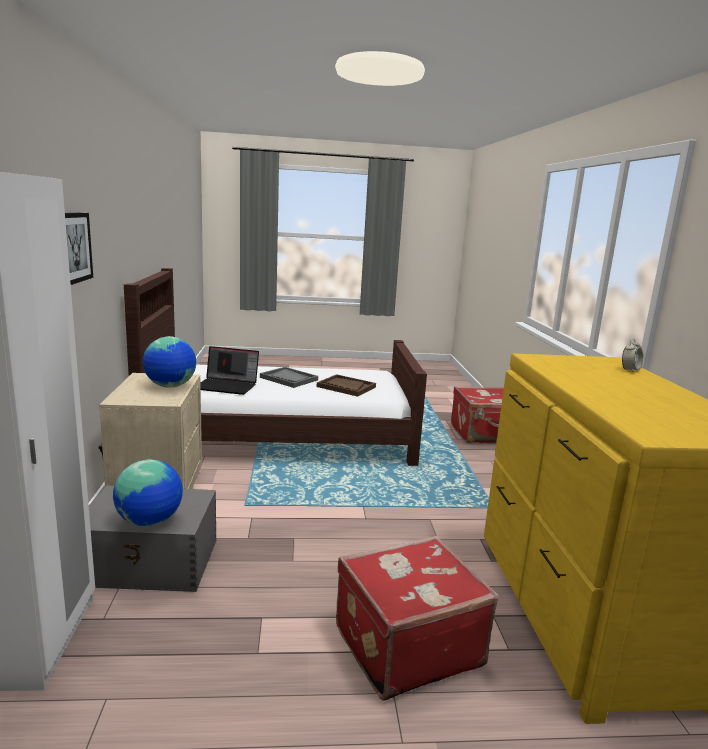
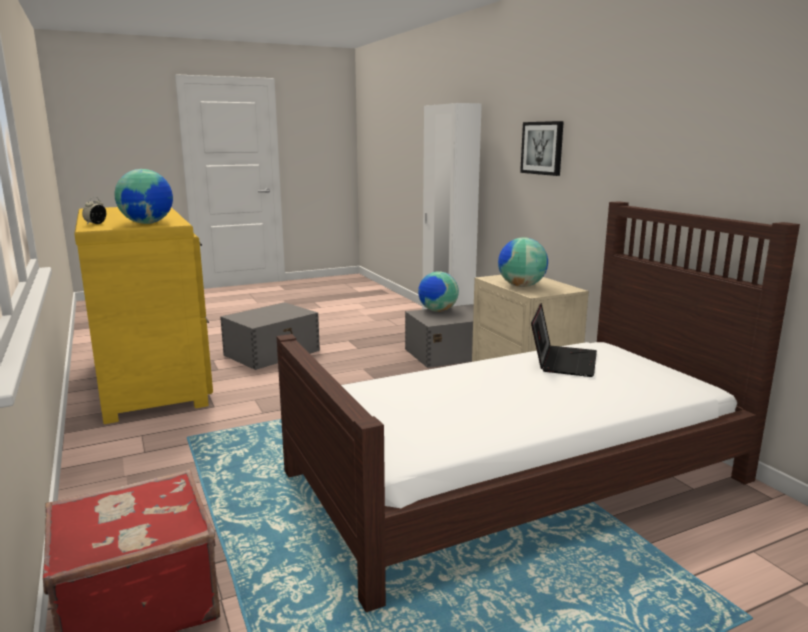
camera: 160 degrees right, 0 degrees up
(227, 386) = (562, 361): laptop -> laptop turned 120 degrees clockwise
(289, 379) = (518, 391): grey tray -> none
(346, 387) = (416, 394): brown tray -> none
(405, 645) = (273, 352): red suitcase -> grey storage box
(567, 362) = (147, 223): none -> globe

